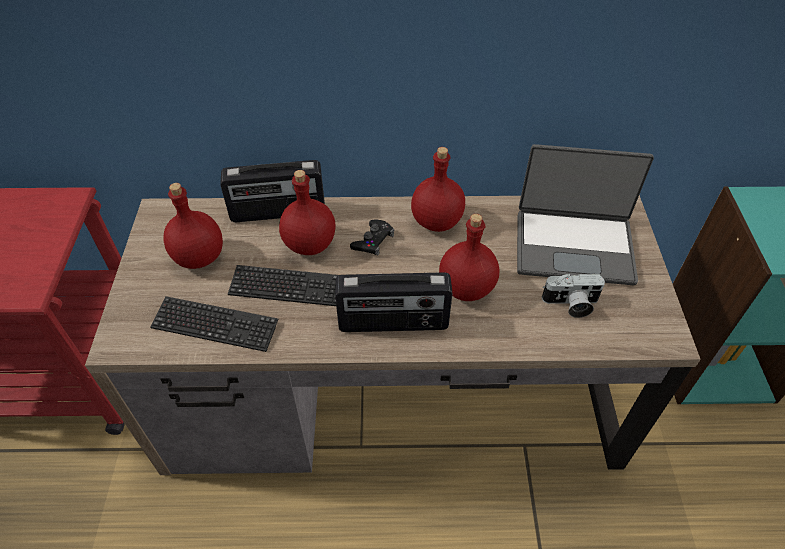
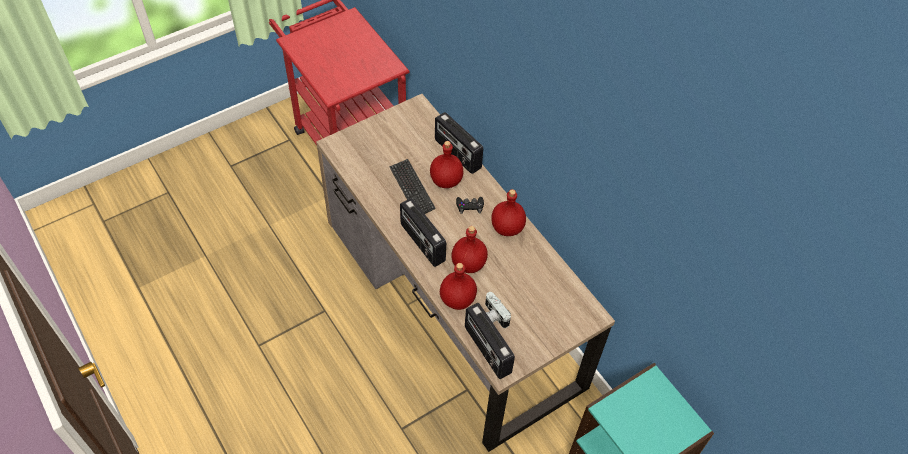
camera: 55 degrees right, 5 degrees up
(199, 258) = (402, 141): red bottle -> red bottle (457, 299)
(215, 325) = (369, 173): keyboard -> none
(574, 246) = (540, 301): laptop -> none
(625, 339) = (486, 350): none -> radio

